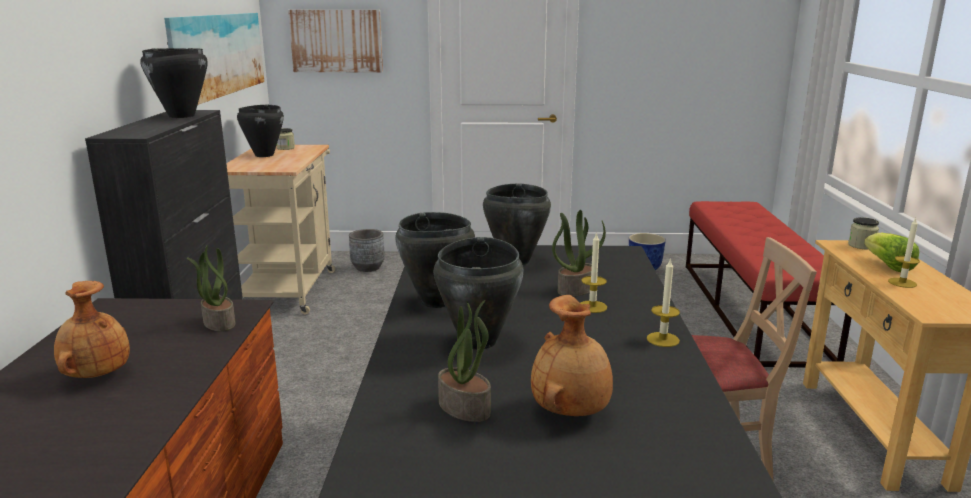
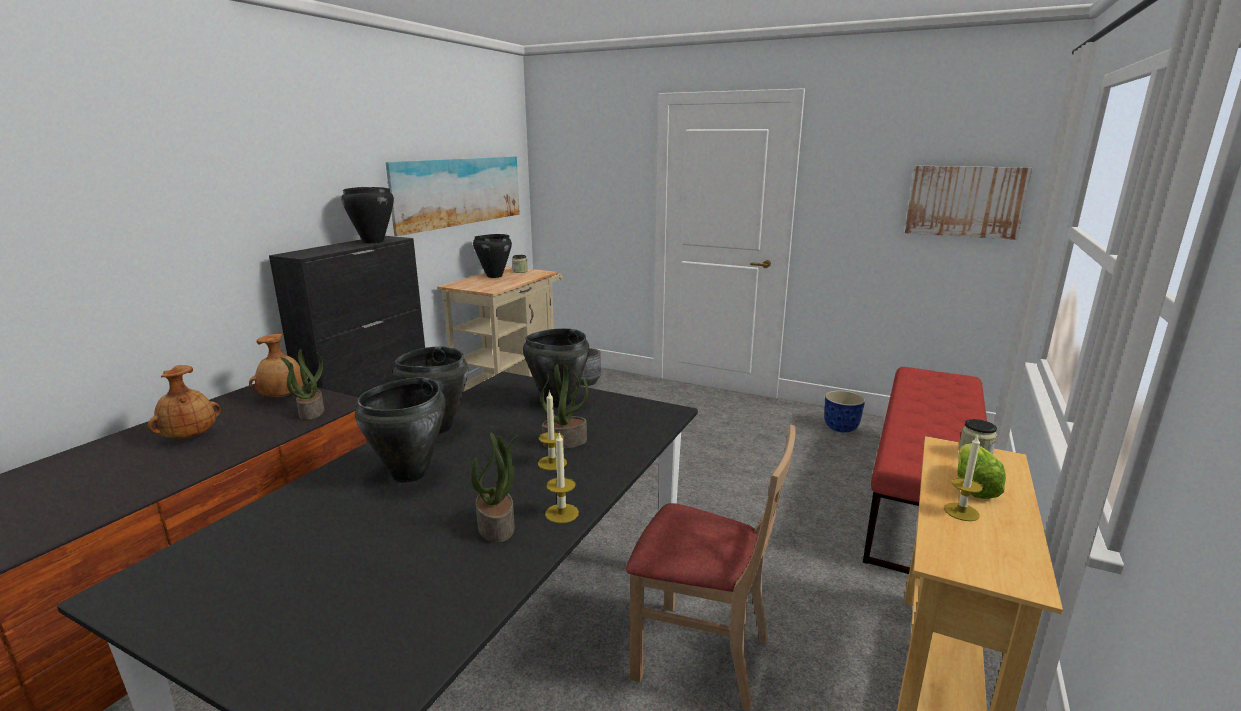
camera: 25 degrees right, 0 degrees up
(336, 41) = (582, 181): picture -> picture (965, 201)
(465, 407) = (305, 534): potted plant -> potted plant (497, 526)
(571, 412) = (372, 564): brown vase -> brown vase (283, 397)

